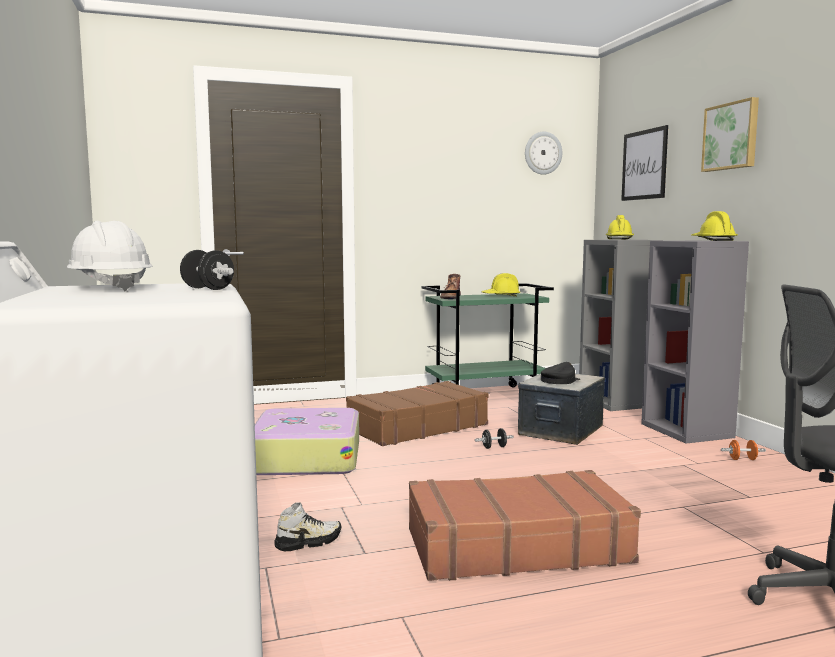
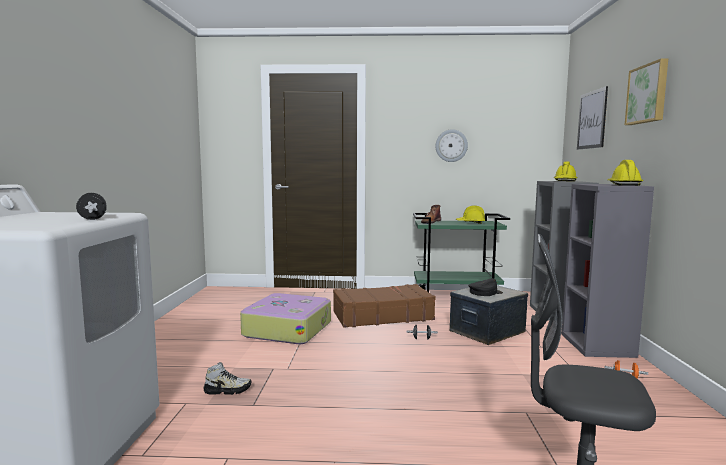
camera: 20 degrees right, 0 degrees up
(110, 288) = (51, 215): white hard hat -> none
(516, 545) = (358, 420): brown suitcase -> none
(542, 153) = (516, 112): wall clock -> wall clock (451, 145)

